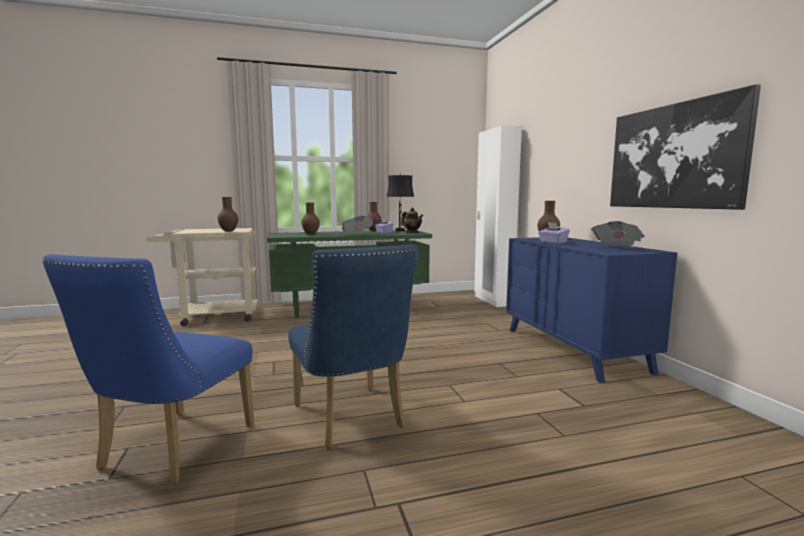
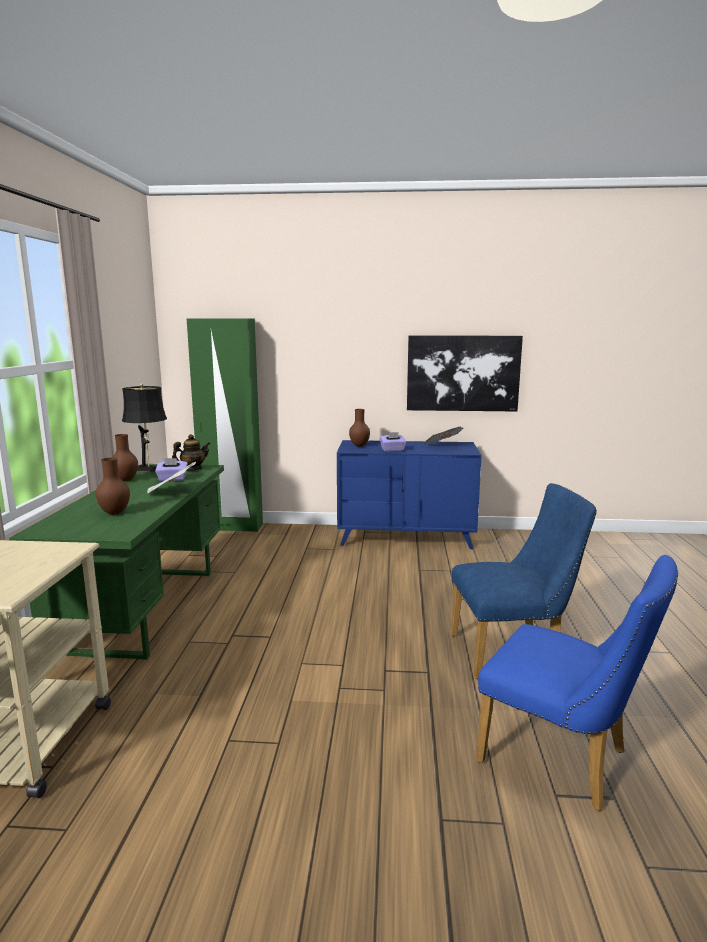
camera: 70 degrees left, 5 degrees up
(228, 231) = (60, 556): brown vase -> none
(493, 301) = (232, 527): white wardrobe -> green wardrobe

